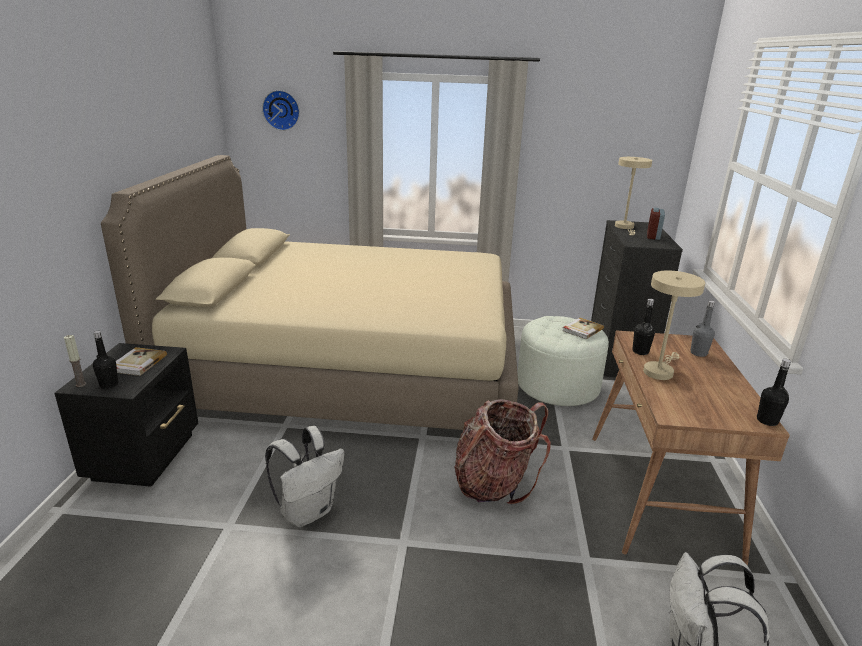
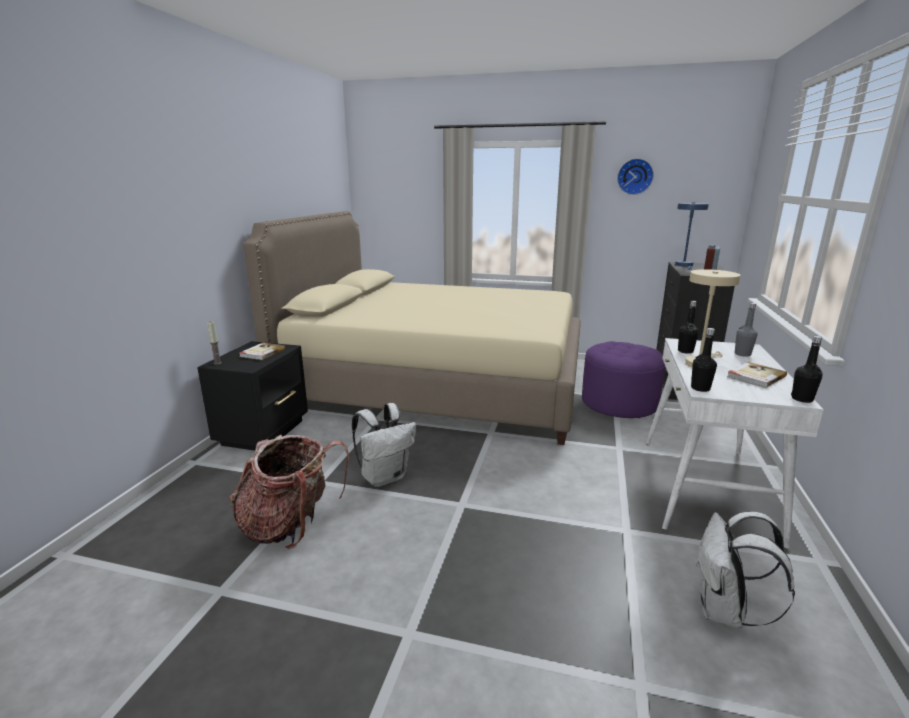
camera: 10 degrees right, 5 degrees down
(109, 385) = (237, 364): black bottle -> black bottle (700, 388)
(282, 110) = (393, 176): wall clock -> wall clock (635, 176)
(494, 483) = (549, 468): backpack -> backpack (291, 525)
(558, 385) = (619, 403): white ottoman -> purple ottoman
(582, 330) = (641, 351): book -> book (755, 377)
(625, 227) = (684, 265): beige table lamp -> blue table lamp
(660, 495) = (706, 488): brown desk -> white desk

